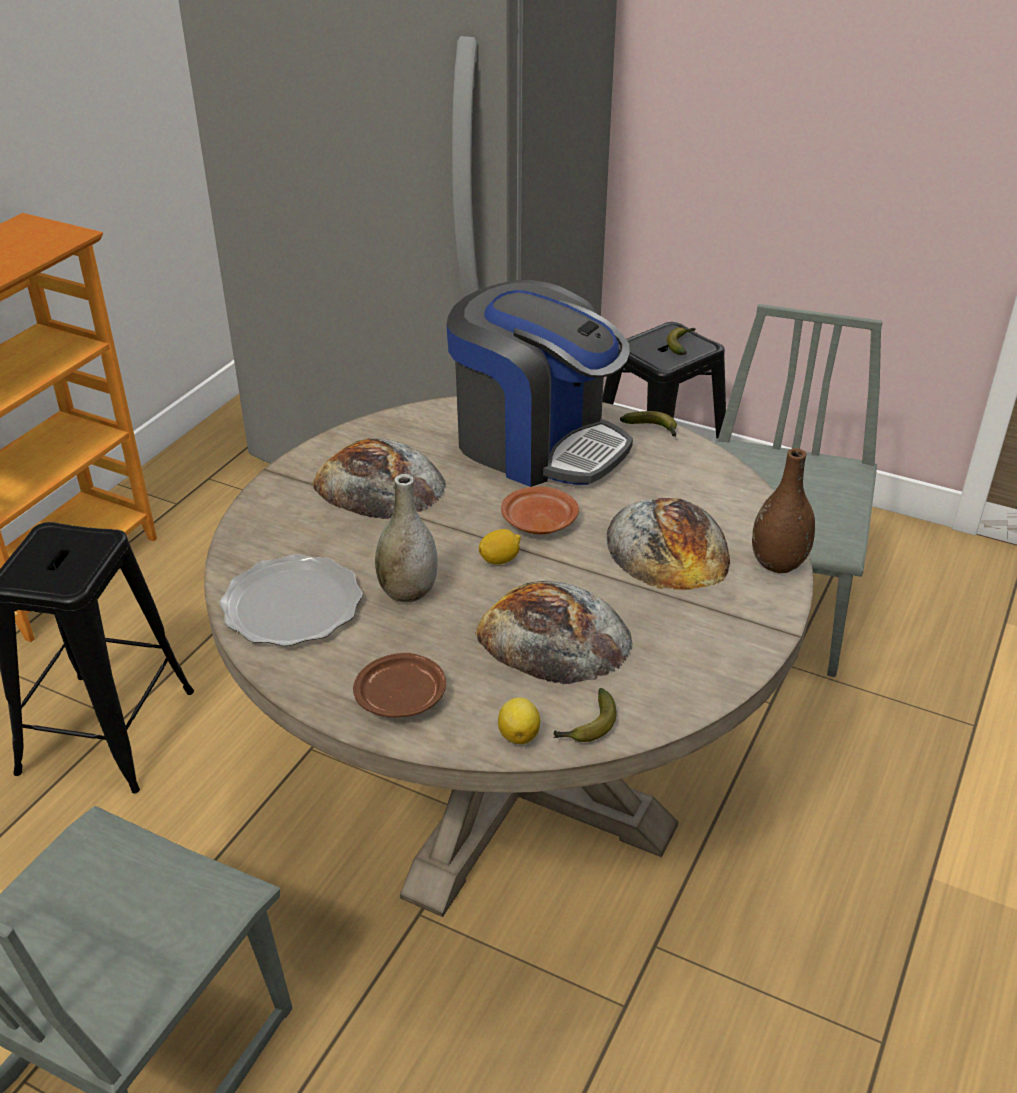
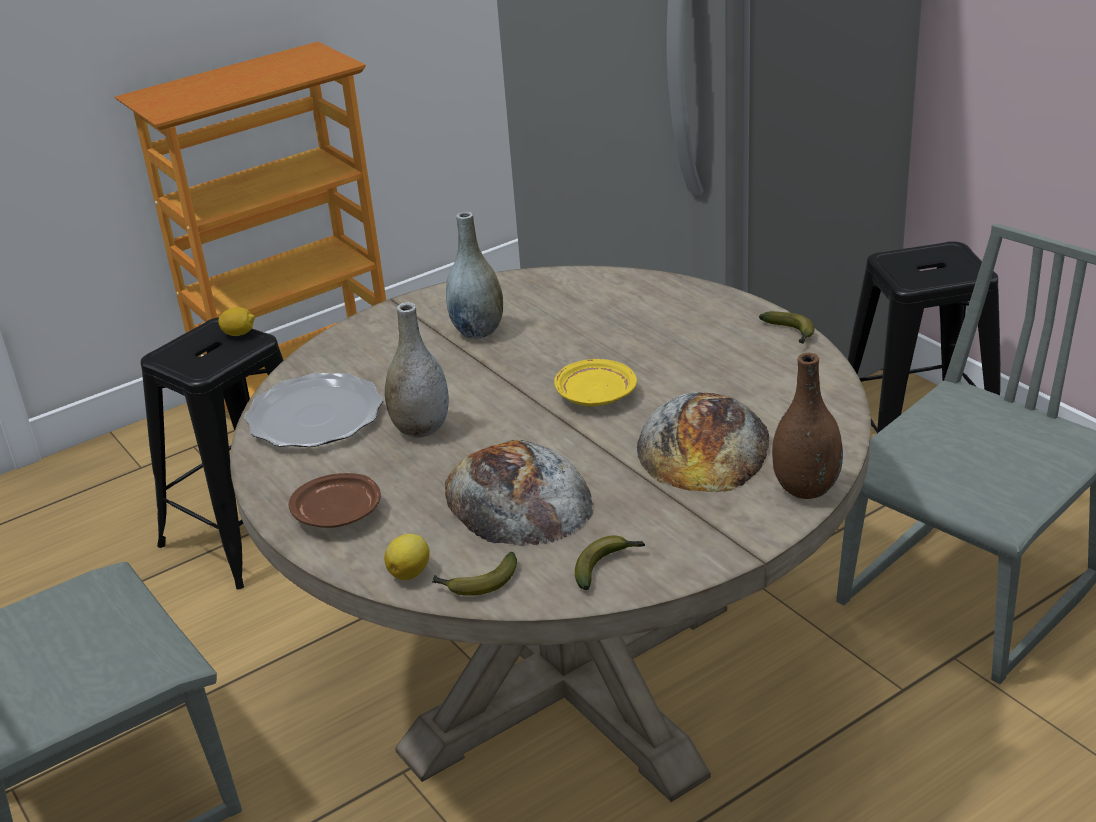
camera: 30 degrees right, 5 degrees down
(379, 484) = (477, 331): bread -> grey vase
(500, 559) = (528, 420): lemon -> lemon (239, 333)
(537, 444) = (658, 325): coffee machine -> none
(538, 521) = (594, 395): brown plate -> yellow plate
(681, 344) = (948, 266): banana -> banana (607, 566)

